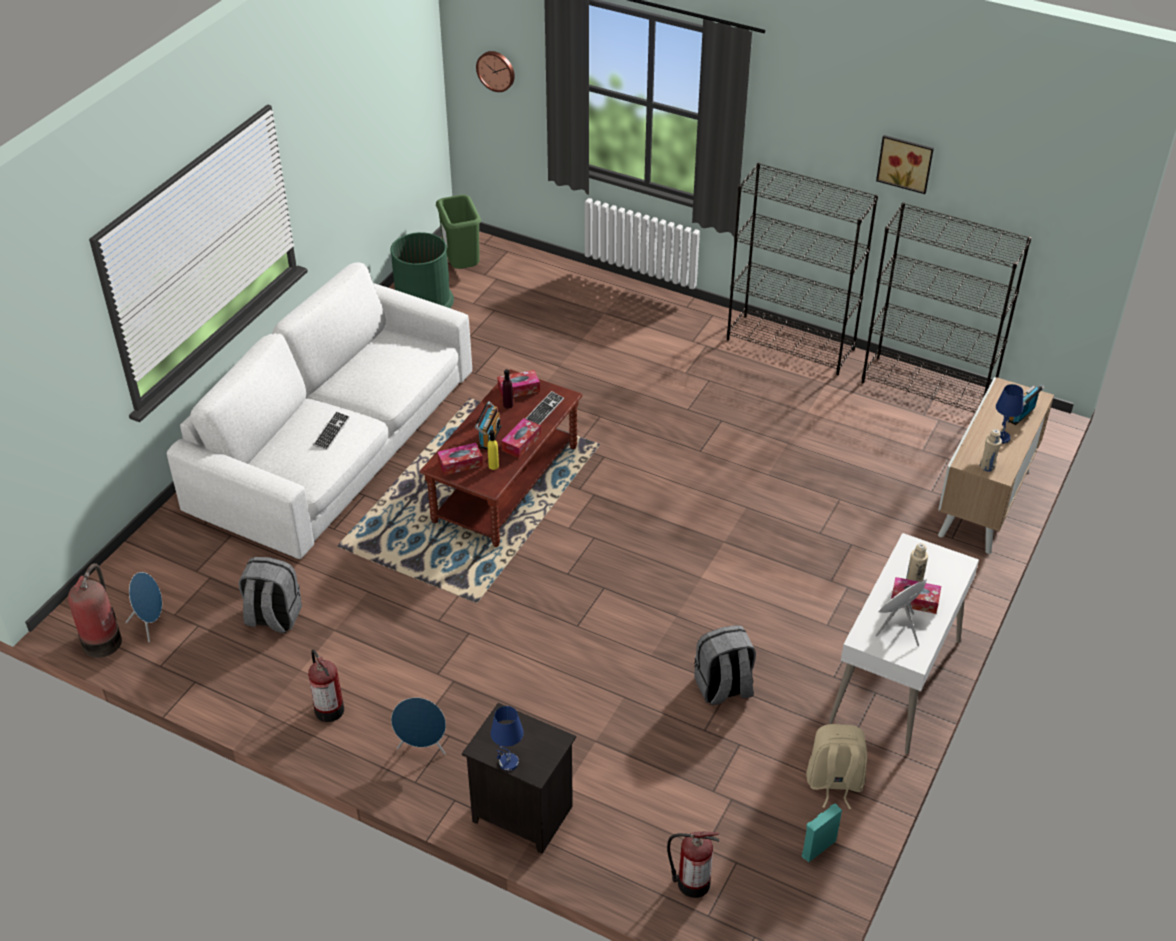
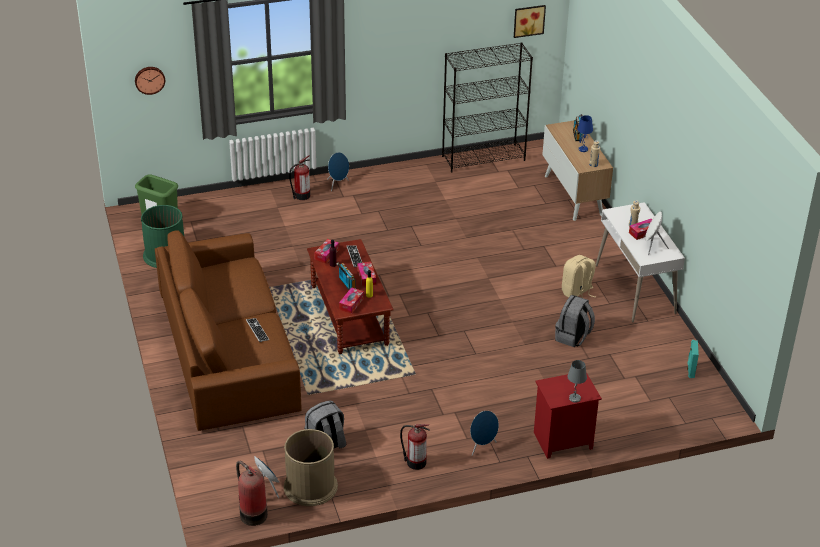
camera: 45 degrees left, 5 degrees down
(194, 653) = (310, 486): none -> brown trash can
(336, 442) = (228, 349): white sofa -> brown sofa
(508, 763) = (575, 398): blue table lamp -> grey table lamp
(520, 814) = (562, 441): black nightstand -> red nightstand
(691, 883) = (663, 416): fire extinguisher -> fire extinguisher (301, 196)
(706, 323) = (337, 184): none -> blue speaker
(791, 344) = (394, 172): black bookcase -> none
(834, 783) = (664, 343): beige backpack -> beige backpack (577, 293)
(905, 162) = (442, 29): picture -> picture (528, 20)

